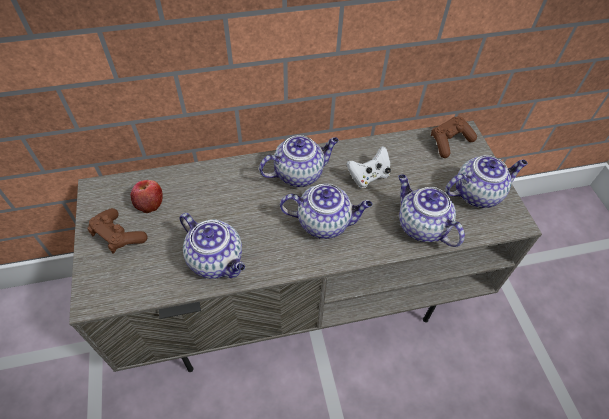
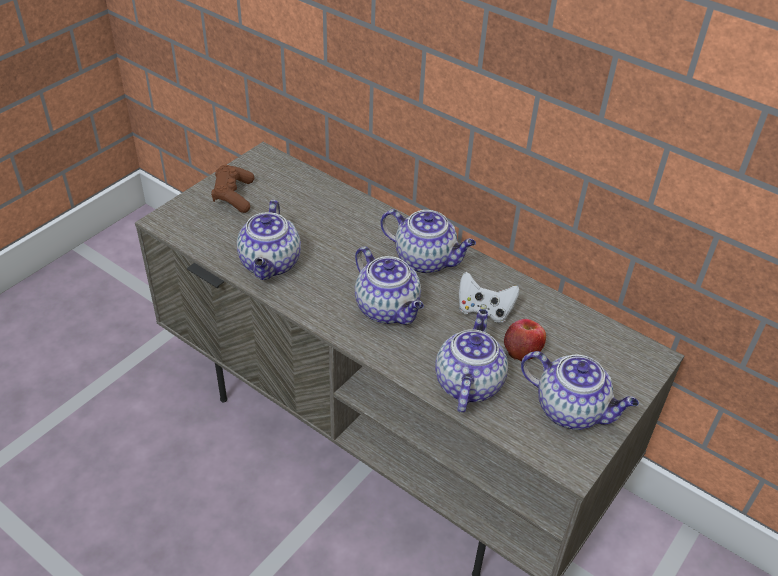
camera: 50 degrees right, 10 degrees down
(150, 203) = (284, 192): apple -> apple (522, 350)
(449, 142) = (619, 350): brown game controller -> none

